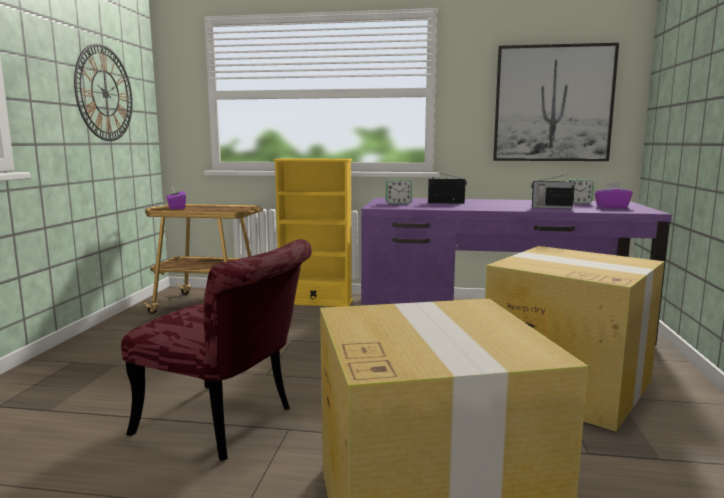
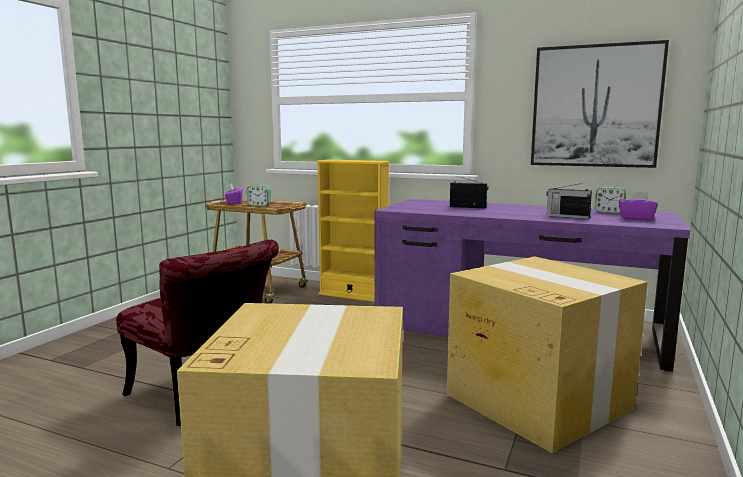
camera: 15 degrees right, 0 degrees up
(105, 93) = (176, 102): wall clock -> none
(398, 203) = (420, 206): alarm clock -> alarm clock (259, 205)

